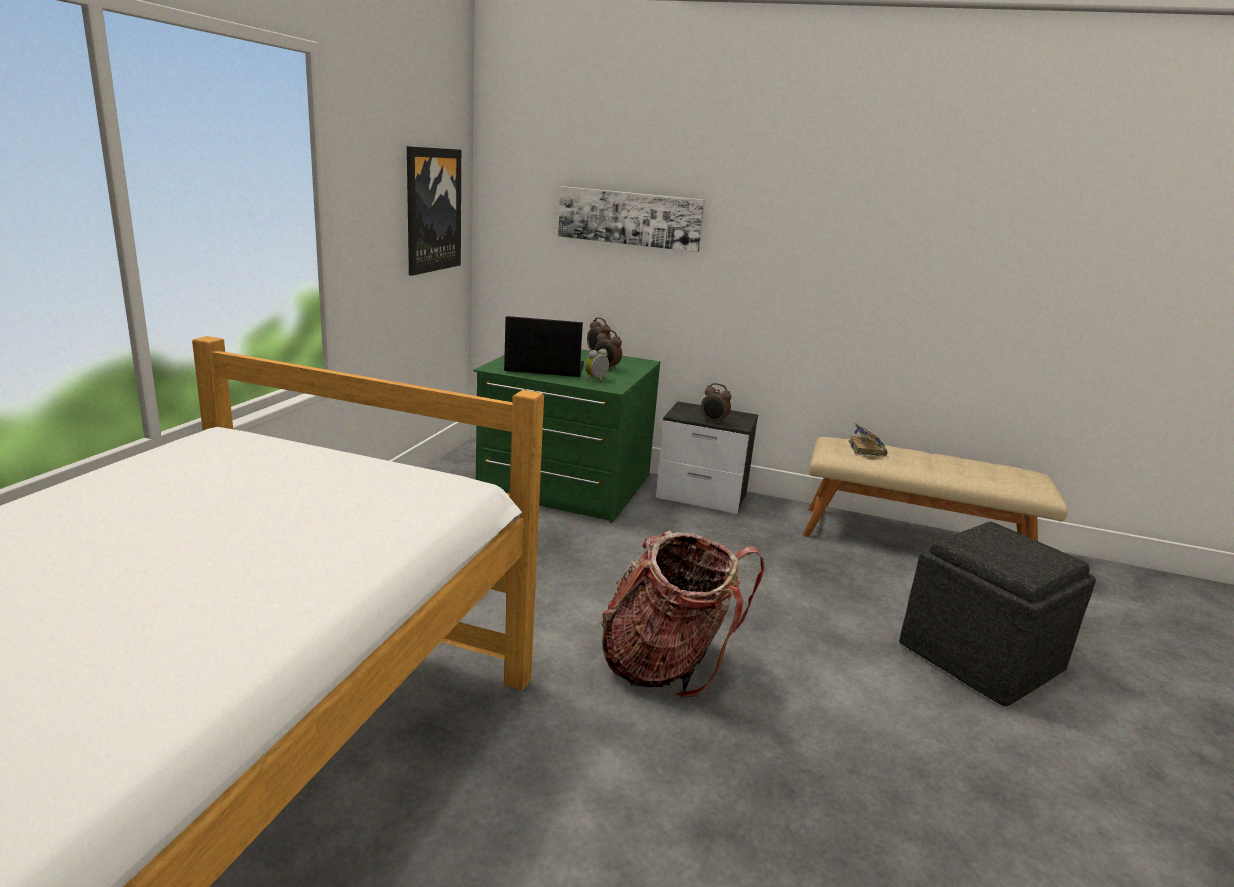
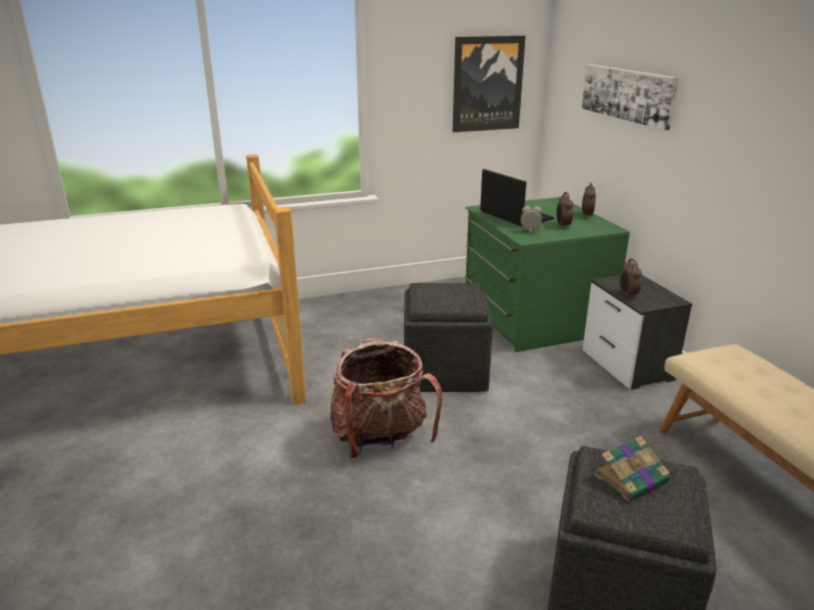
camera: 55 degrees right, 5 degrees up
(590, 570) = (443, 371): none -> grey ottoman
(866, 448) = (749, 367): book -> book (632, 478)

